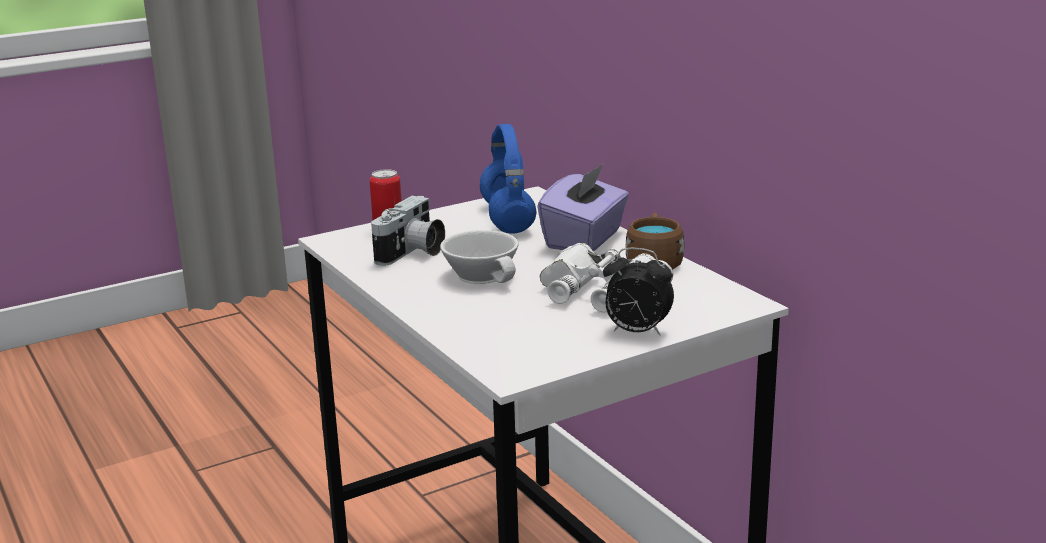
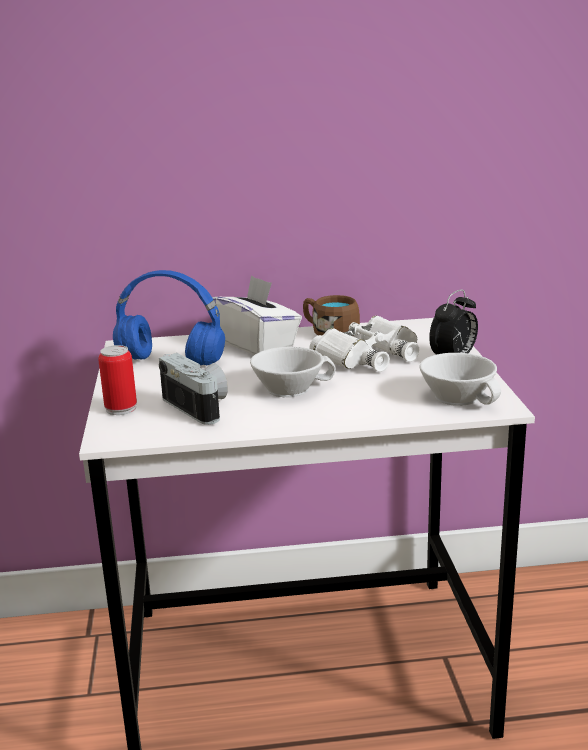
camera: 65 degrees left, 0 degrees up
(524, 352) = (461, 396): none -> white cup
(585, 239) = (257, 344): purple tissue box -> white tissue box

